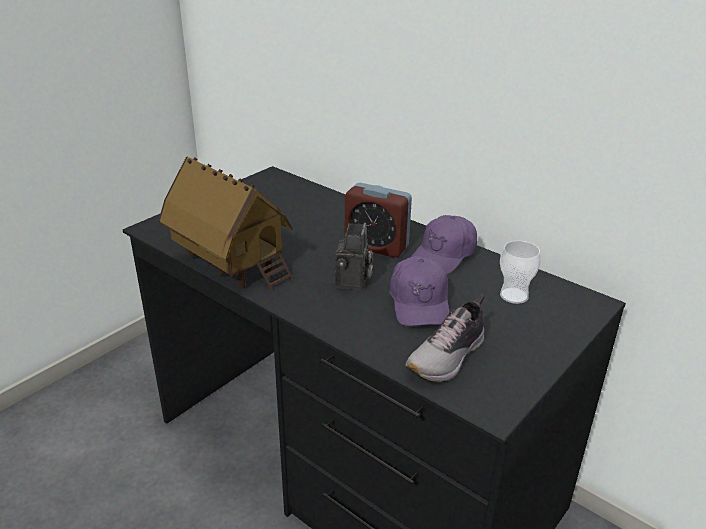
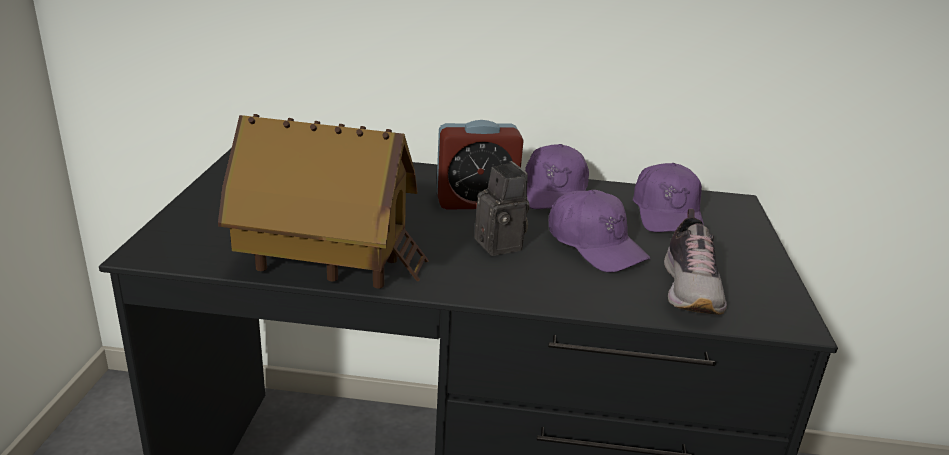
camera: 35 degrees left, 5 degrees down
(514, 295) = (667, 214): cup -> purple cap

